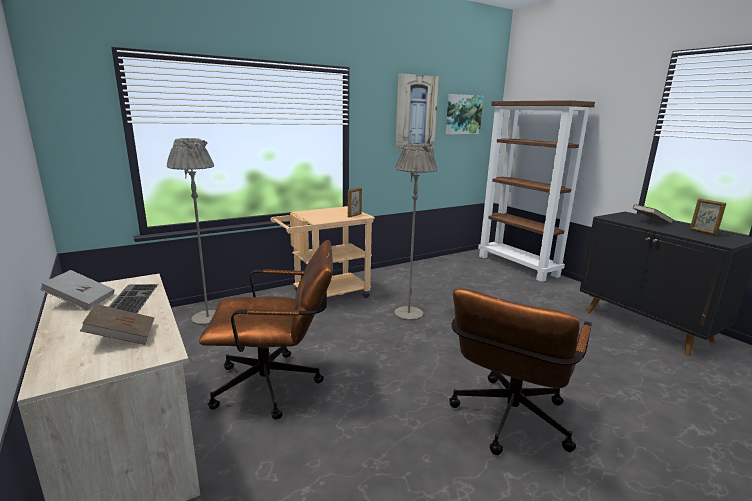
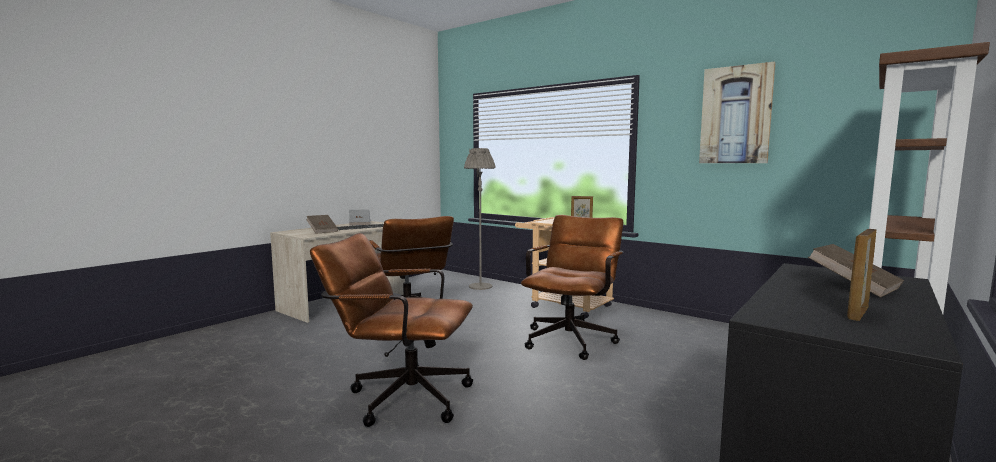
camera: 70 degrees right, 10 degrees down
(408, 314) = (572, 338): grey floor lamp -> brown office chair
(463, 114) = (840, 110): picture -> none

